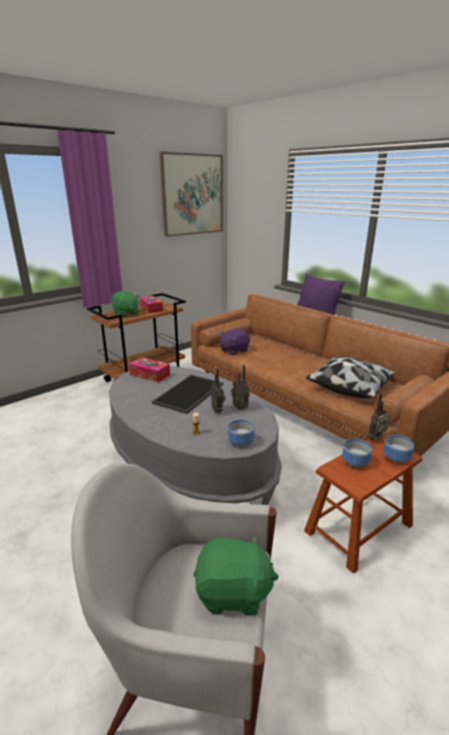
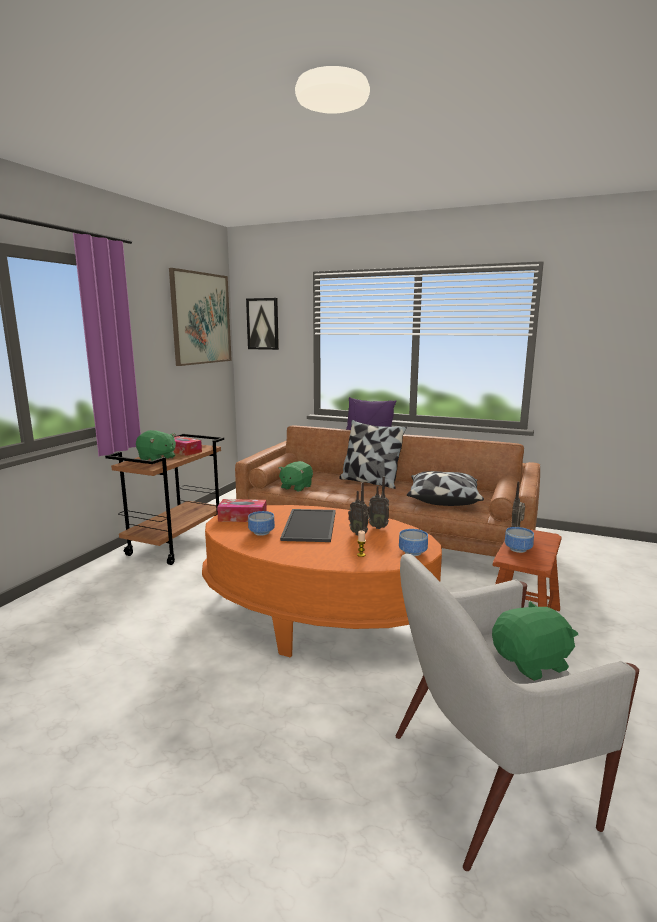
camera: 25 degrees left, 10 degrees down
(190, 466) = (317, 615): grey coffee table -> orange coffee table
(233, 350) = (296, 487): purple plush toy -> green plush toy
(248, 199) = (263, 324): none -> picture
(301, 355) = (370, 482): none -> pillow
(395, 457) = (543, 539): bowl -> bowl (261, 532)

